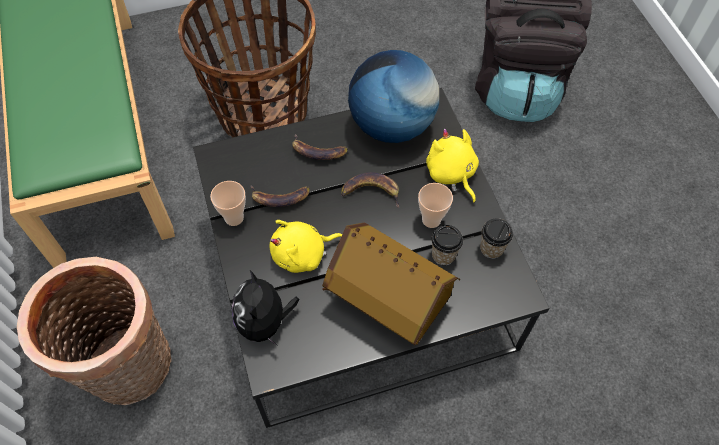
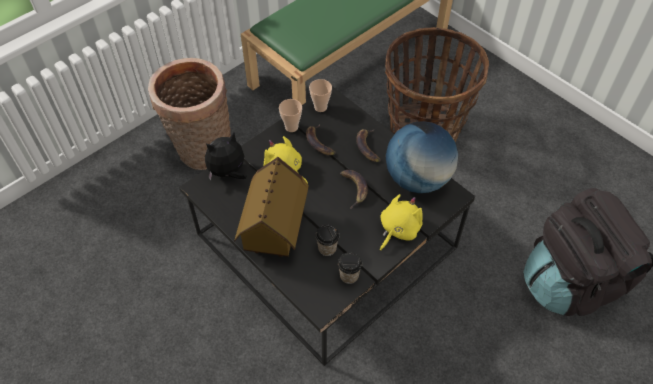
camera: 65 degrees right, 5 degrees down
(431, 220) = (352, 231): cup -> cup (320, 107)

